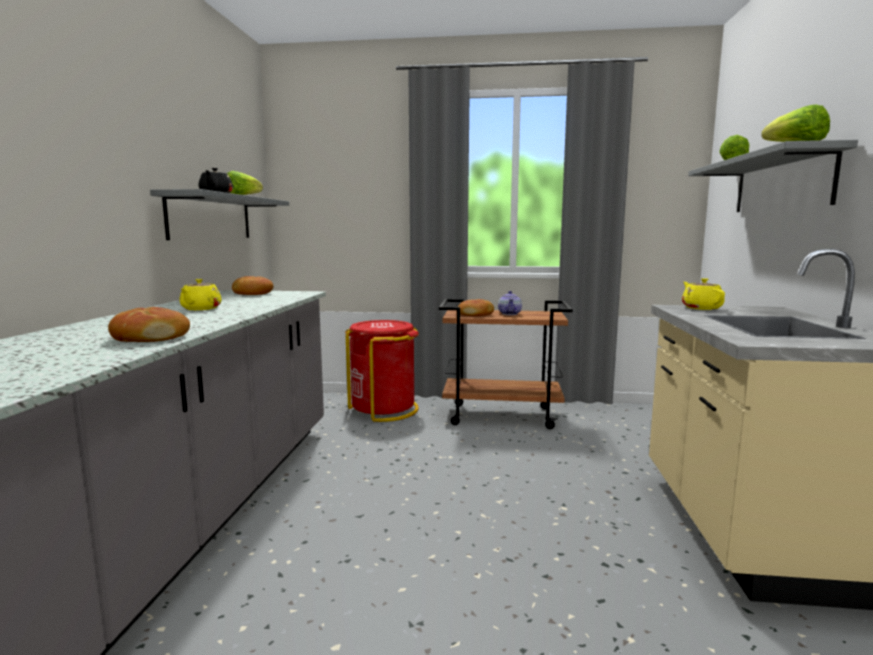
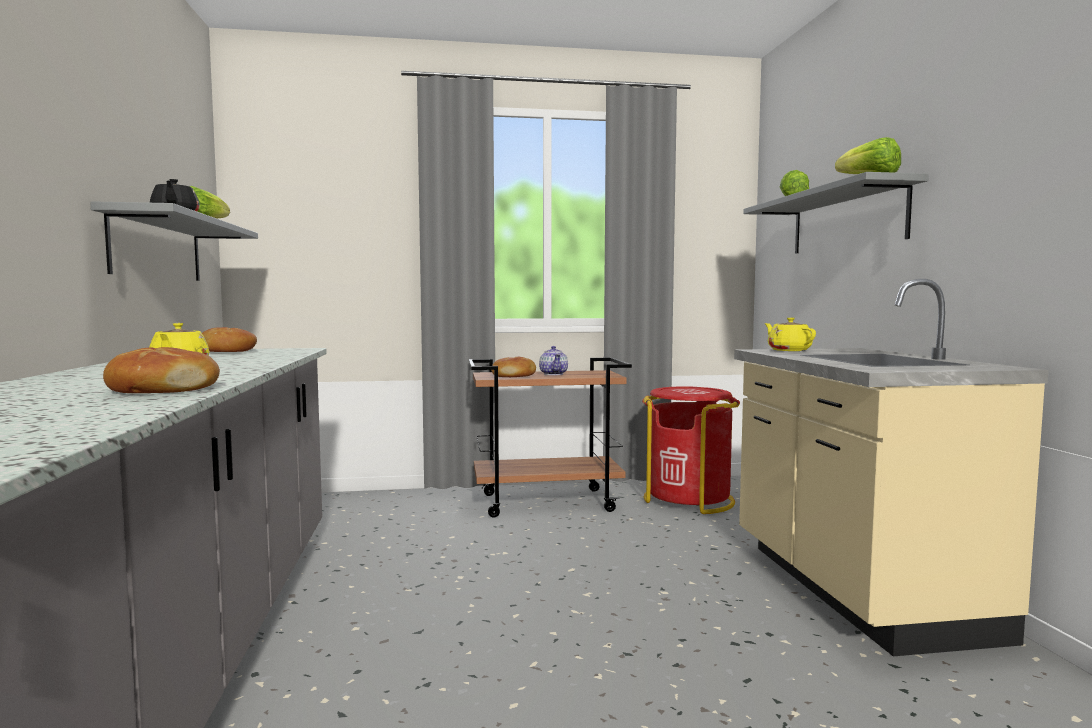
camera: 15 degrees left, 5 degrees down
(384, 409) = (393, 507): red trash can -> red trash can (689, 500)

